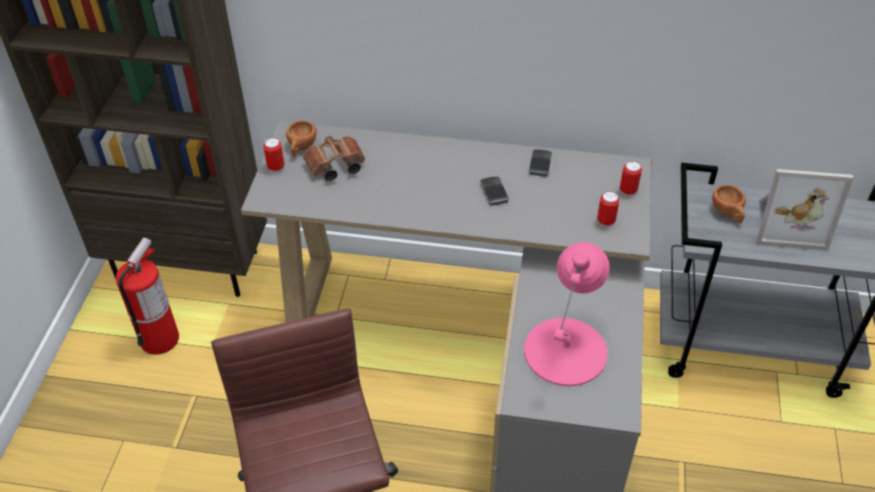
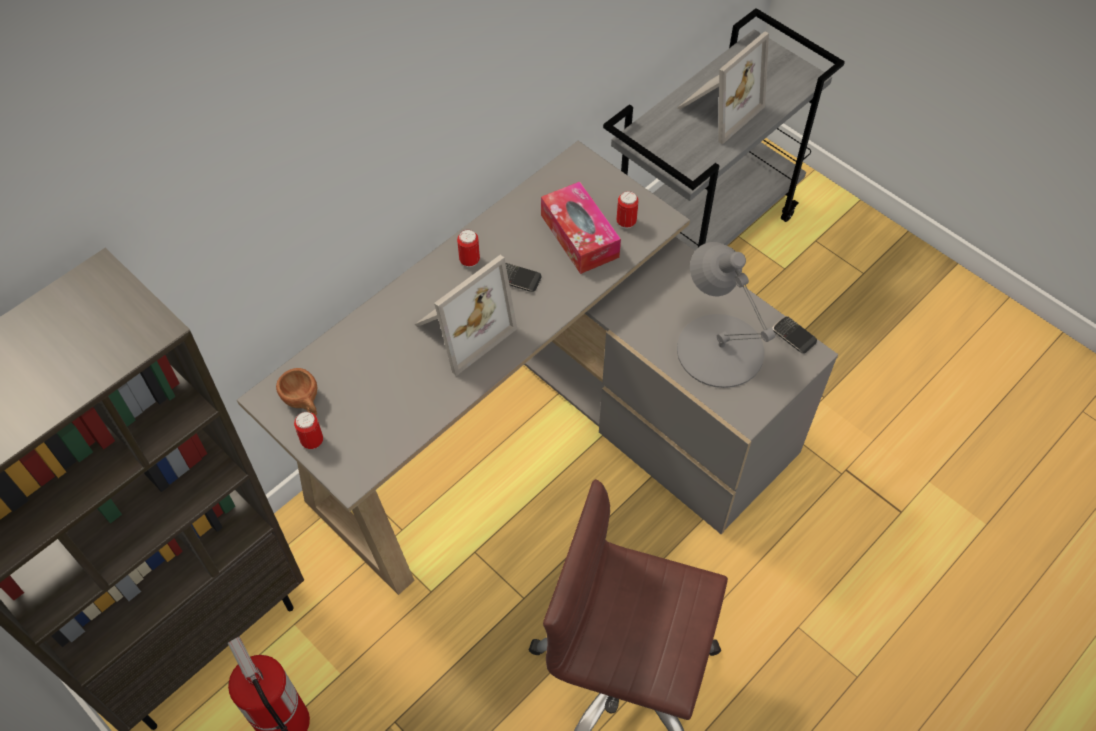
camera: 55 degrees left, 10 degrees up
(334, 167) = (362, 388): brown binoculars -> none
(424, 186) = (461, 328): none -> picture frame
(540, 164) = (513, 222): phone -> phone (793, 336)
(565, 203) = (579, 236): none -> tissue box
(566, 350) = (719, 349): pink table lamp -> grey table lamp
(628, 191) = (603, 182): can -> can (469, 260)
(728, 213) = (673, 137): brown cup -> none

